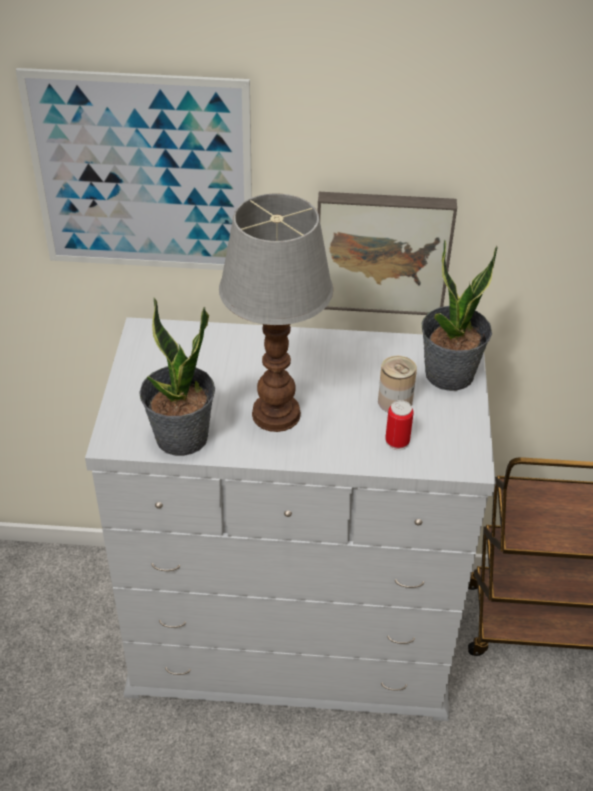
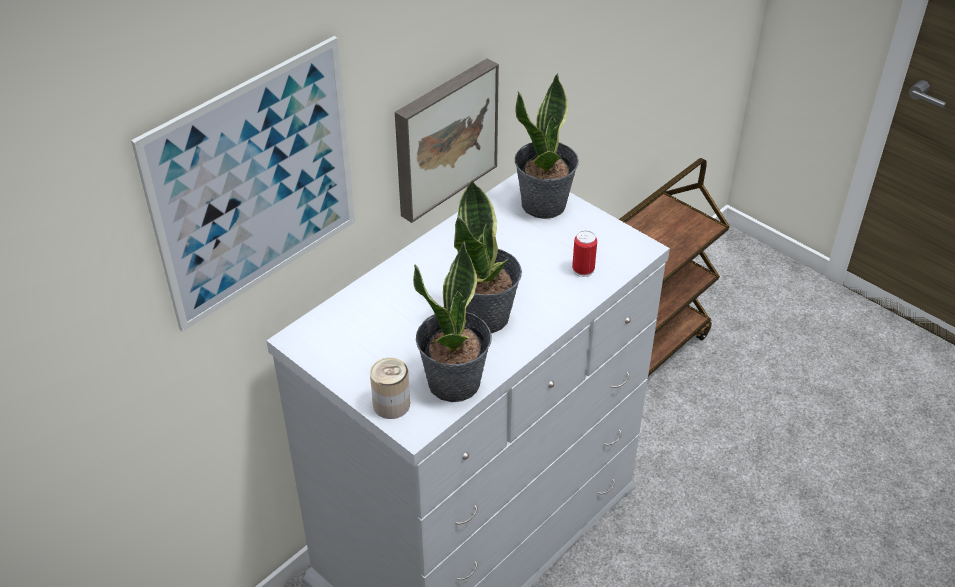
camera: 50 degrees left, 0 degrees up
(274, 414) = (485, 316): table lamp -> potted plant
(395, 401) = (541, 246): can -> can (391, 404)

